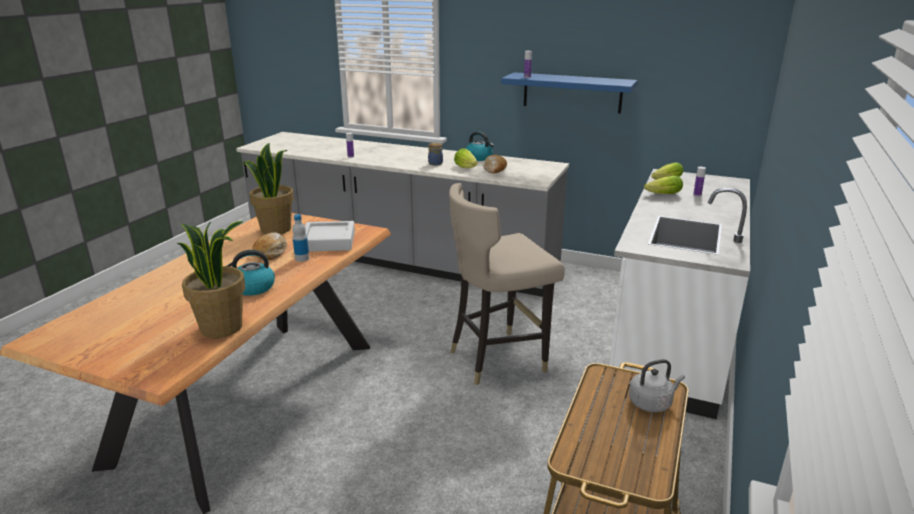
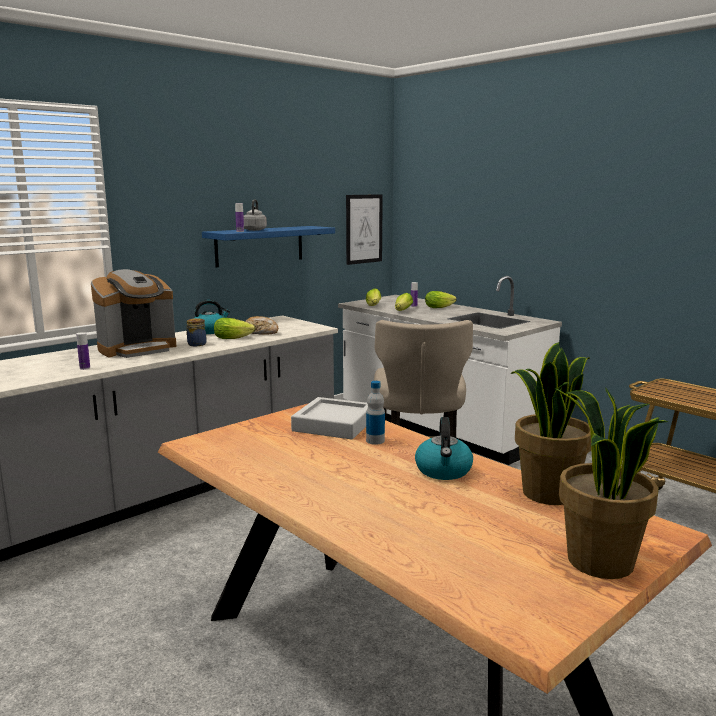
camera: 65 degrees left, 10 degrees down
(271, 252) = (335, 453): bread -> none
(275, 229) = (253, 445): potted plant -> potted plant (599, 562)
(406, 155) = (137, 349): none -> coffee machine
(652, 403) = (684, 389): grey kettle -> grey kettle (255, 230)
(715, 206) = (441, 307): none -> lettuce
(719, 92) = (364, 229): none -> picture

